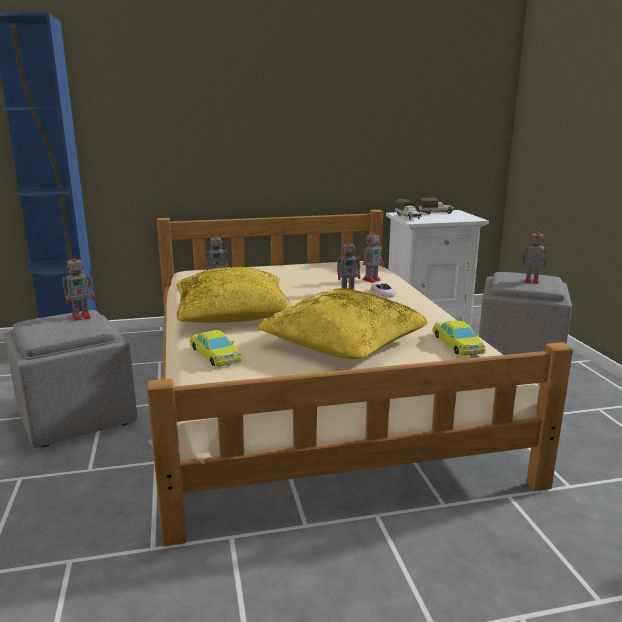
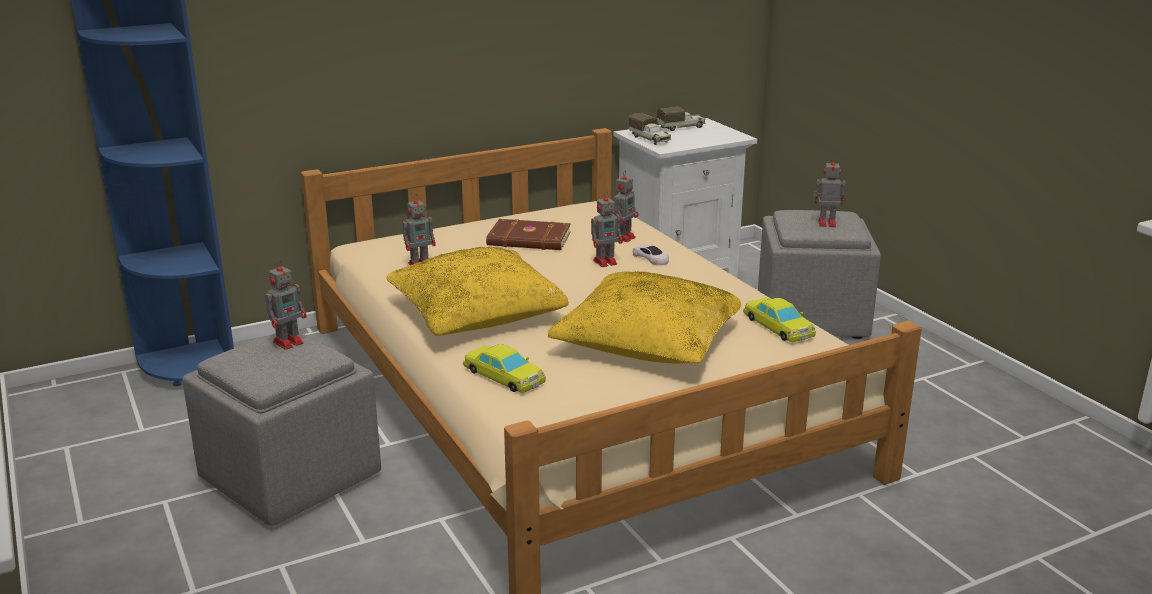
camera: 15 degrees left, 5 degrees up
(304, 276) = (529, 240): none -> brown book

